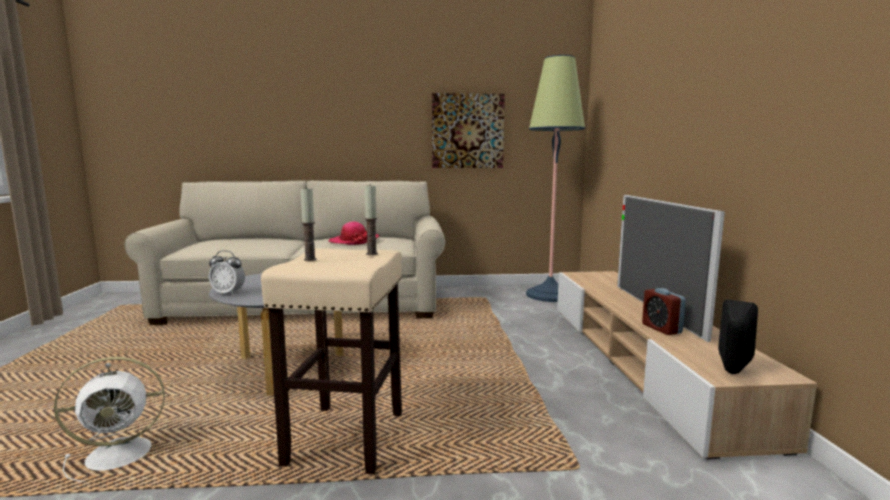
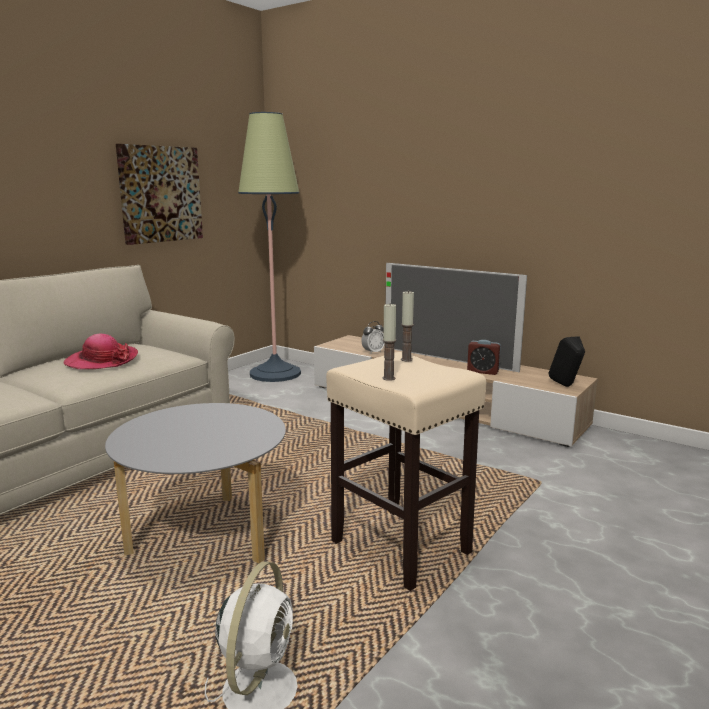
camera: 50 degrees left, 5 degrees up
(228, 293) = (177, 461): alarm clock -> alarm clock (373, 352)

